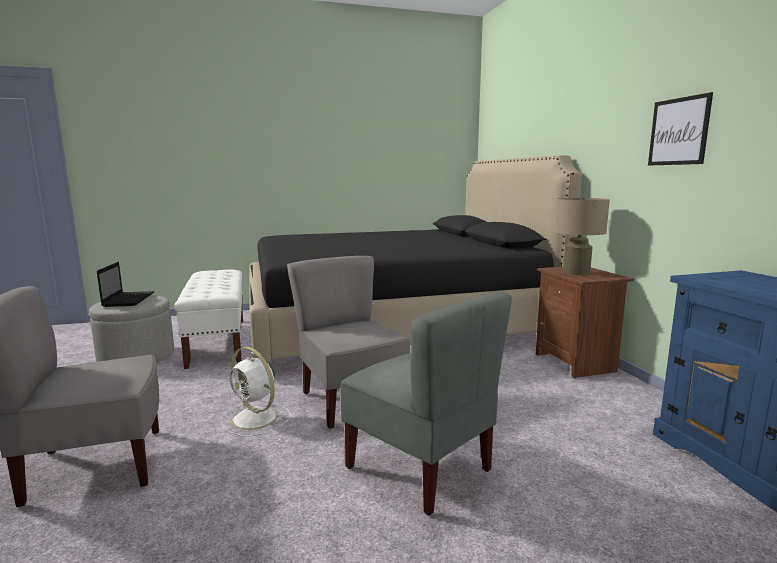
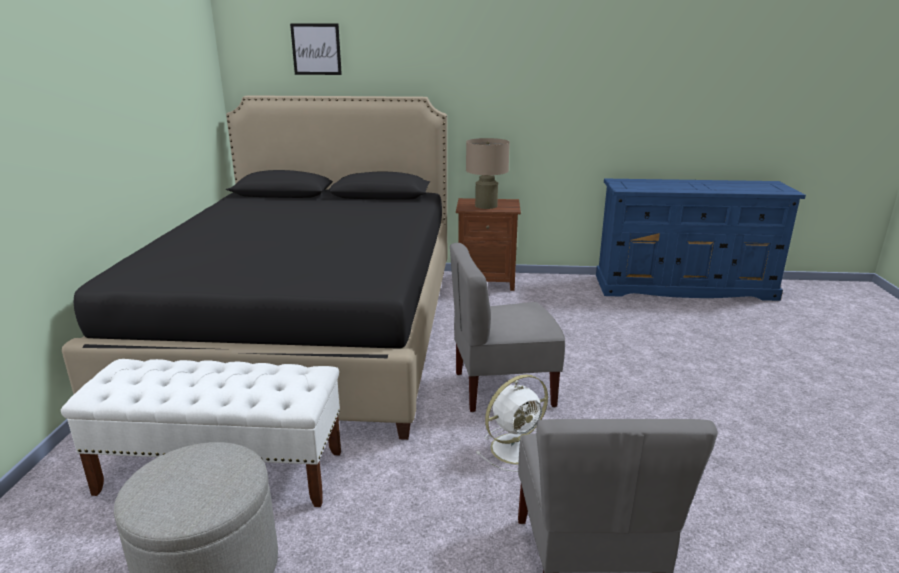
camera: 70 degrees left, 10 degrees up
(129, 299) = (179, 482): laptop -> none
(420, 468) = (627, 378): grey chair -> none
(678, 131) = (547, 84): picture -> picture (316, 49)

